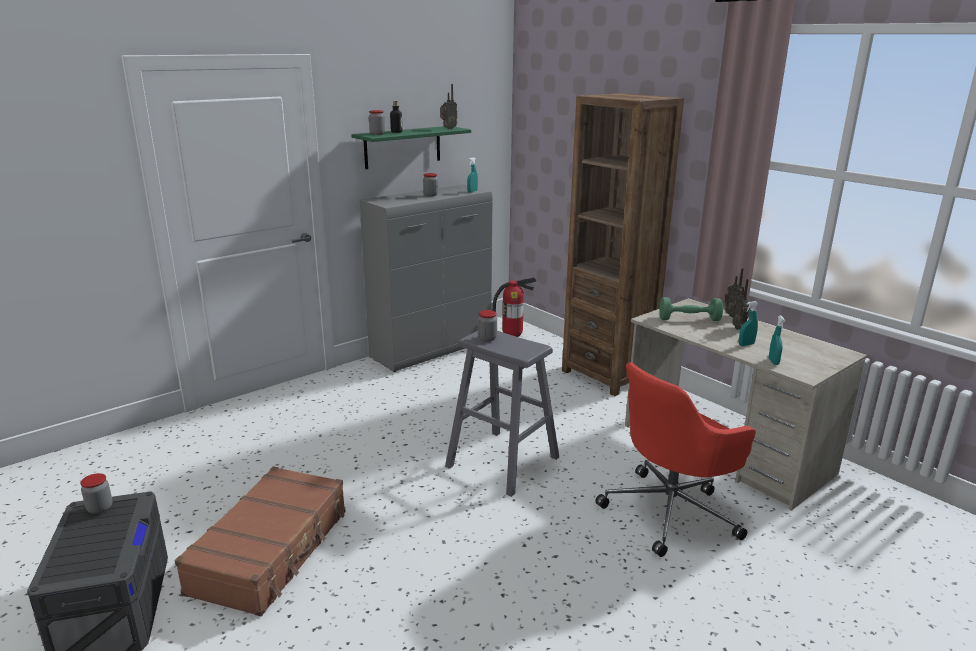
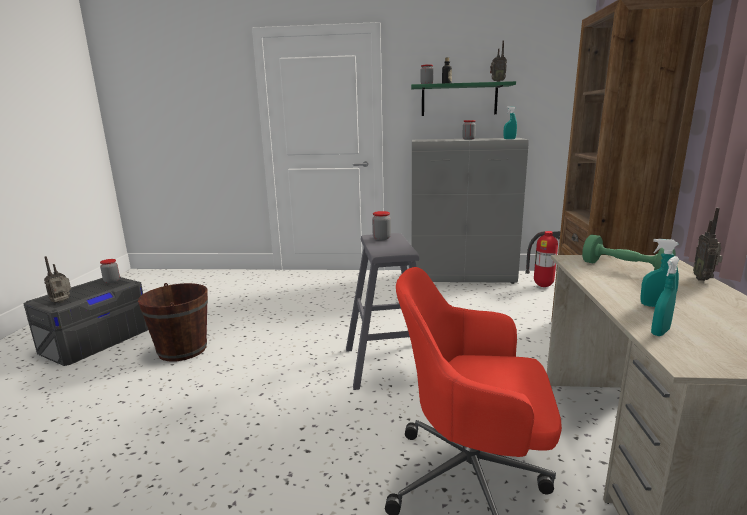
camera: 45 degrees right, 5 degrees down
(272, 551) = (182, 349): brown suitcase -> brown bucket
(739, 328) = (685, 291): radio -> radio (63, 302)

